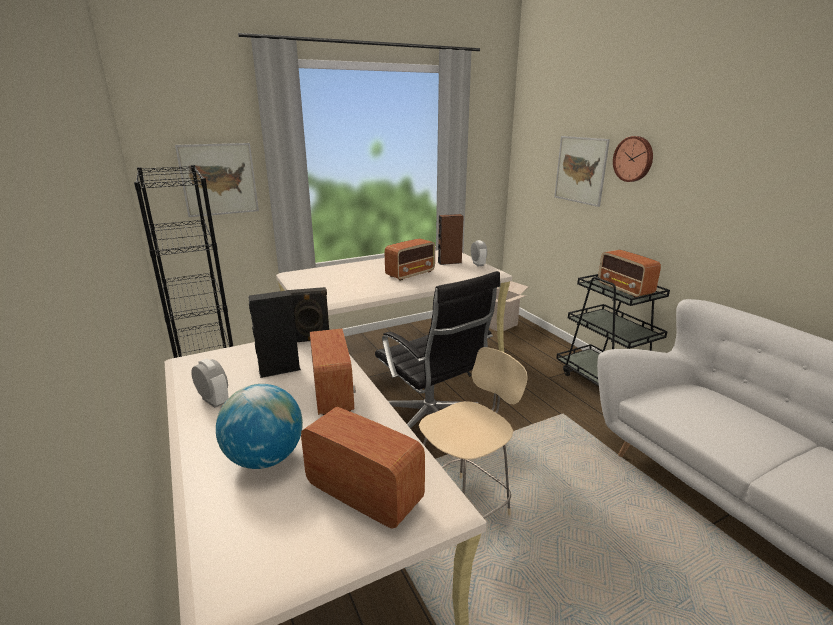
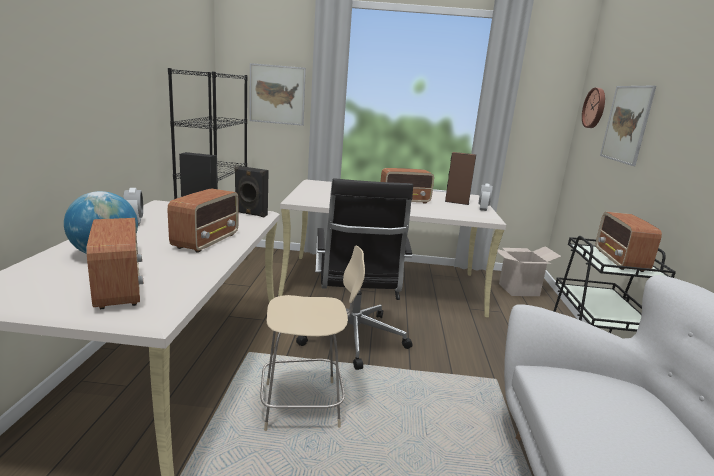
camera: 30 degrees right, 5 degrees down
(634, 159) = (673, 107): wall clock -> wall clock (595, 108)

